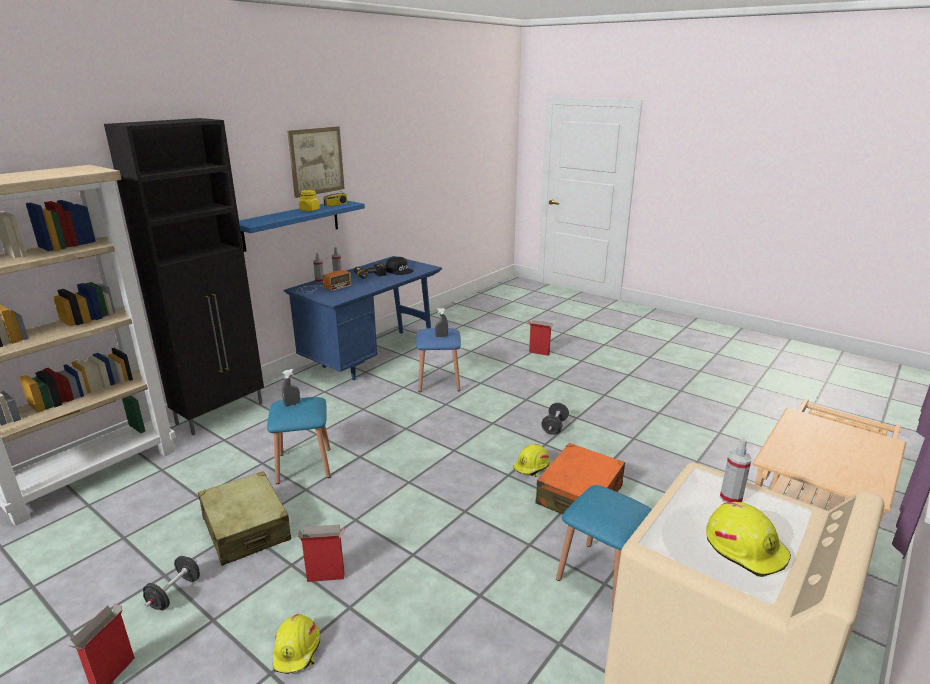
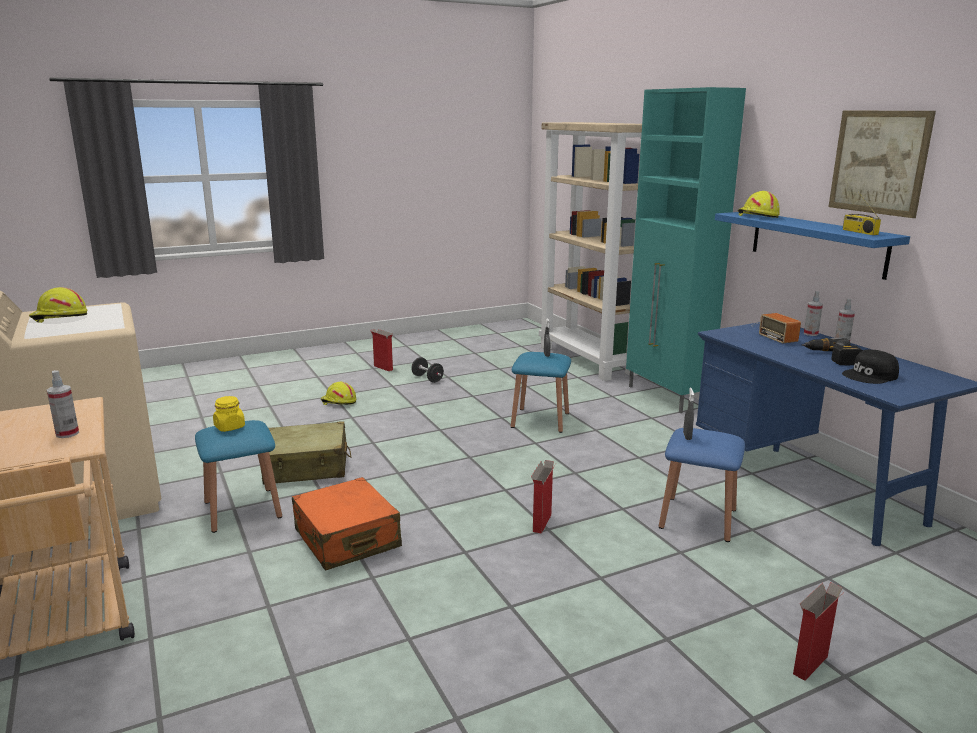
camera: 115 degrees right, 5 degrees down
(221, 413) = (667, 397): black cabinet -> turquoise cabinet
(246, 529) = (470, 397): beige suitcase -> beige suitcase (307, 467)
(309, 210) = (816, 225): yellow jar -> yellow jar (229, 427)
(326, 577) = (388, 414): cardboard box -> cardboard box (542, 523)
(532, 467) = (427, 527): yellow hard hat -> yellow hard hat (757, 216)
(554, 427) = (500, 574): black dumbbell -> none
(730, 498) = (84, 326): spray bottle -> spray bottle (67, 434)

